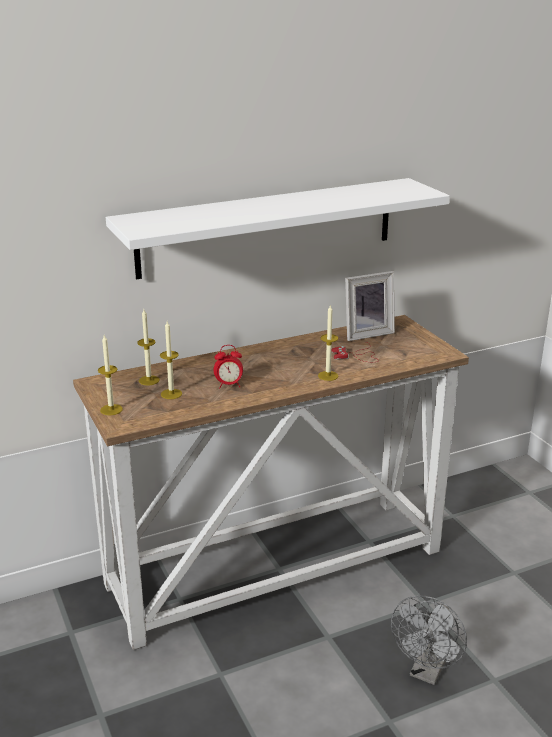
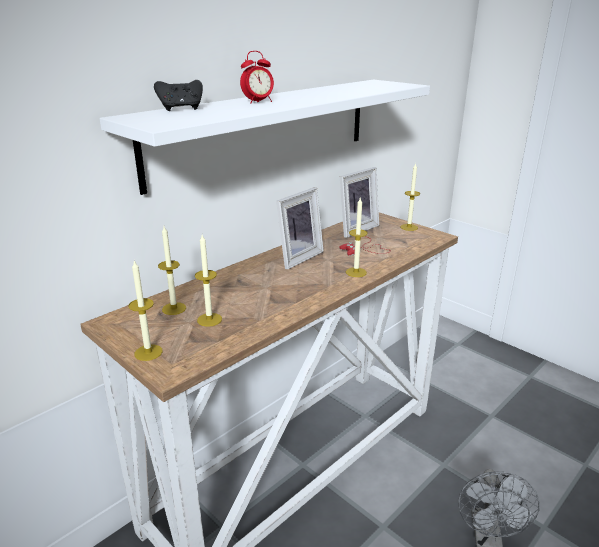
camera: 20 degrees left, 0 degrees up
(174, 212) = (181, 109): none -> black game controller
(229, 385) = (266, 298): alarm clock -> alarm clock (258, 102)
(284, 353) = (297, 257): none -> picture frame
(425, 339) = (409, 227): none -> candle

